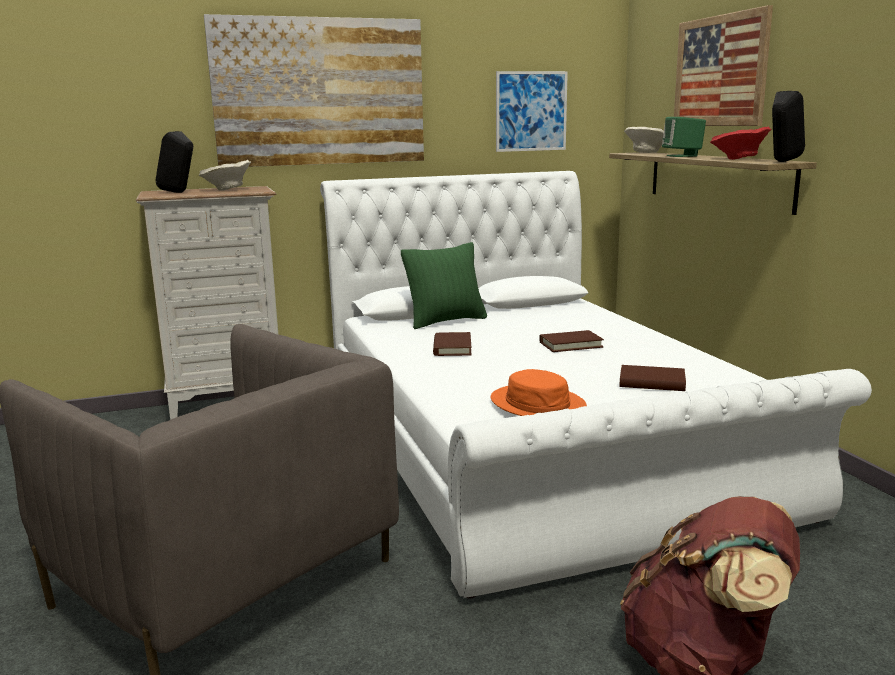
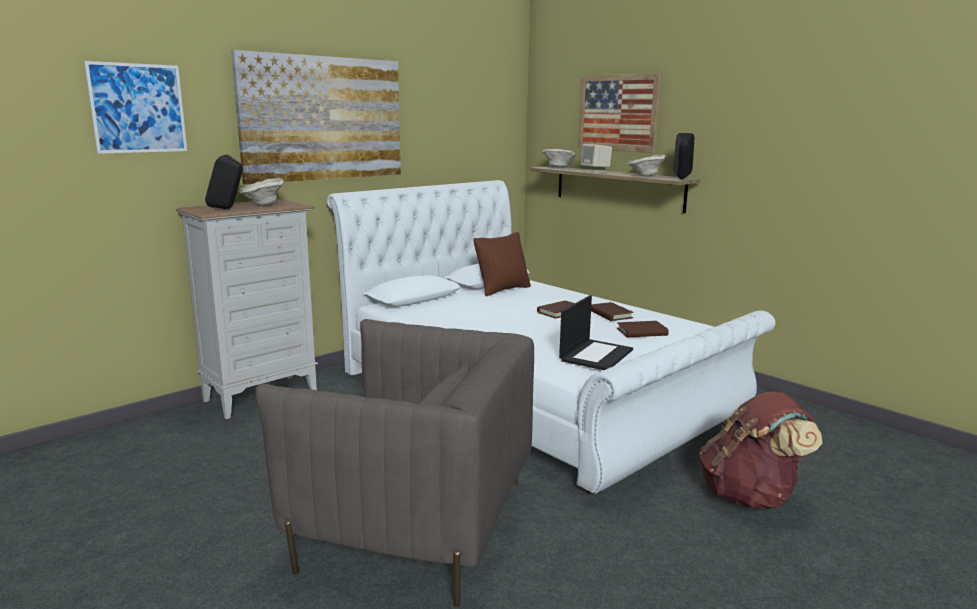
camera: 25 degrees left, 0 degrees up
(446, 321) = (446, 303): green pillow -> none
(452, 347) = (482, 322): brown book -> brown book (610, 314)
(531, 111) = (470, 134): picture -> picture (138, 108)
(536, 312) = (503, 290): none -> brown pillow
(537, 404) = (596, 355): orange hat -> laptop
(682, 156) = (595, 171): green speaker -> beige speaker
(738, 159) = (645, 175): red bowl -> beige bowl

